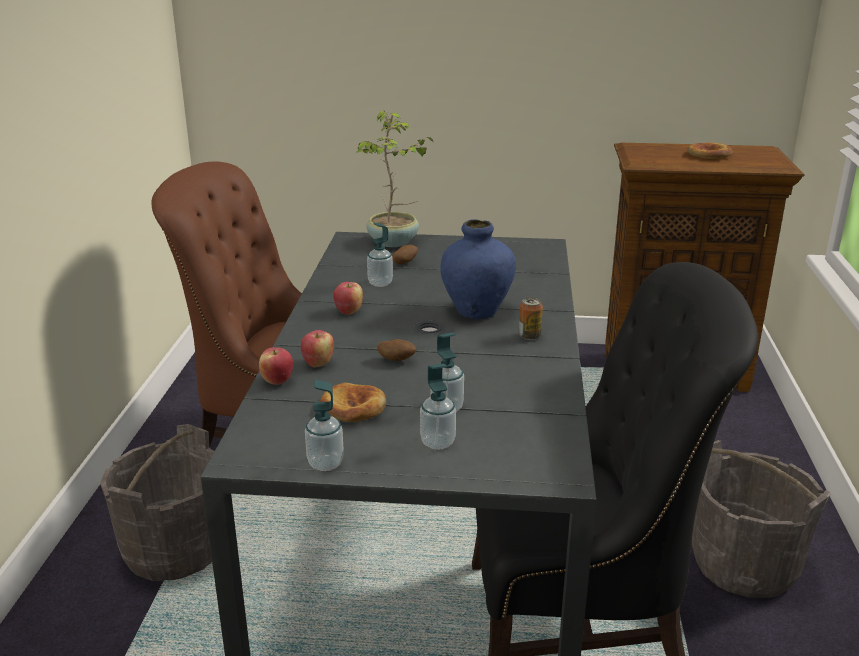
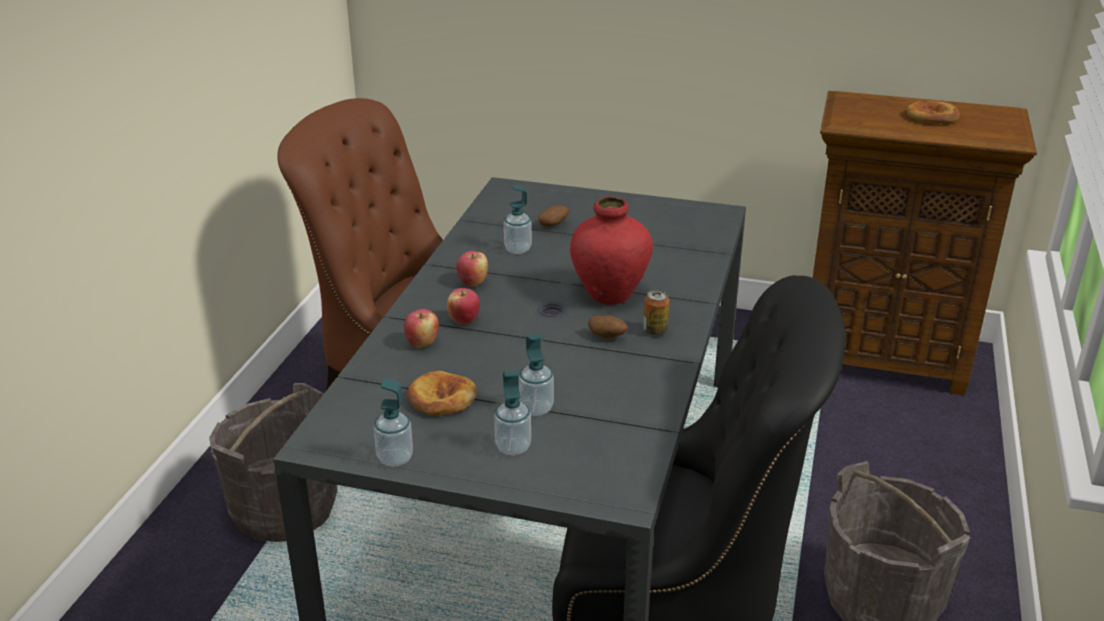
camera: 10 degrees right, 5 degrees up
(277, 381) = (375, 360): apple -> apple (464, 320)
(394, 242) = (550, 197): potted plant -> none
(397, 360) = (504, 347): potato -> potato (607, 337)
(477, 311) = (610, 294): blue vase -> red vase

